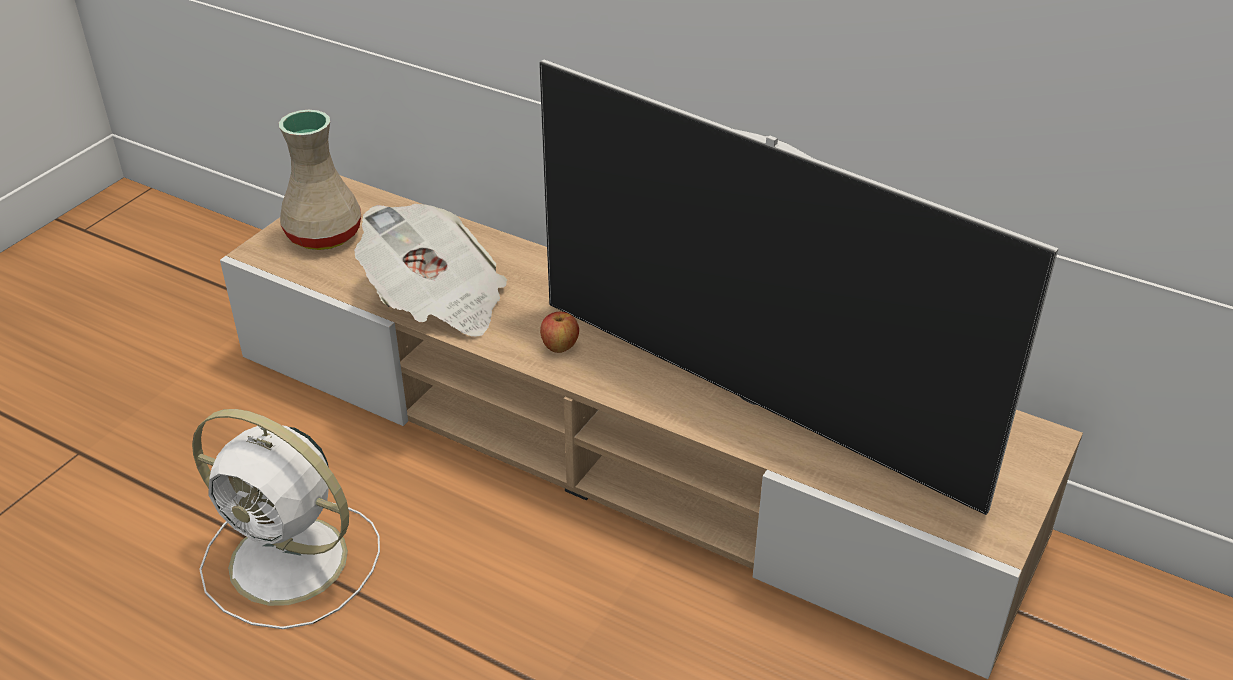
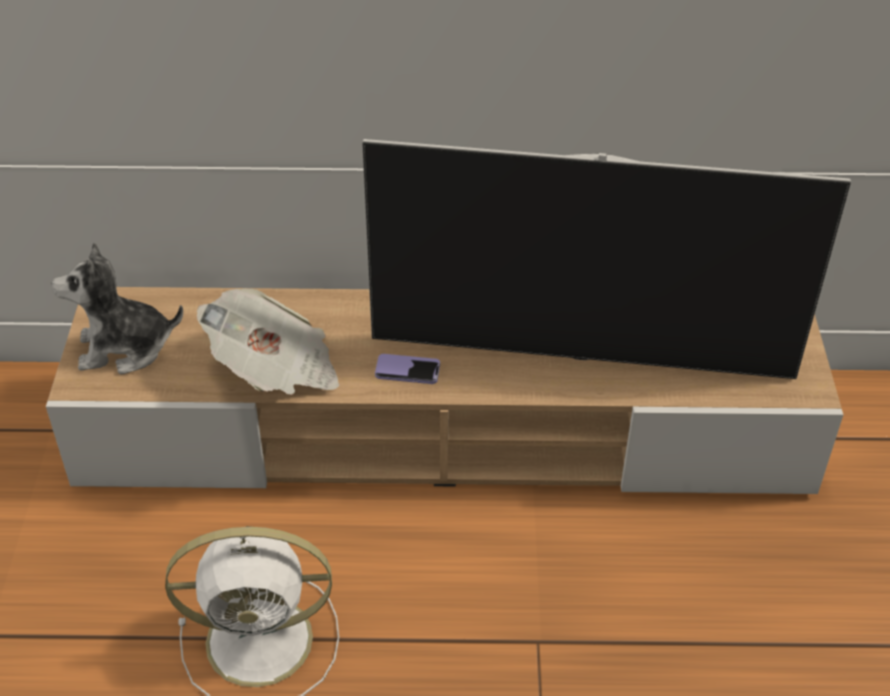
camera: 30 degrees left, 5 degrees up
(325, 236) = (124, 348): beige vase -> plush toy
(559, 346) = (407, 370): apple -> phone

